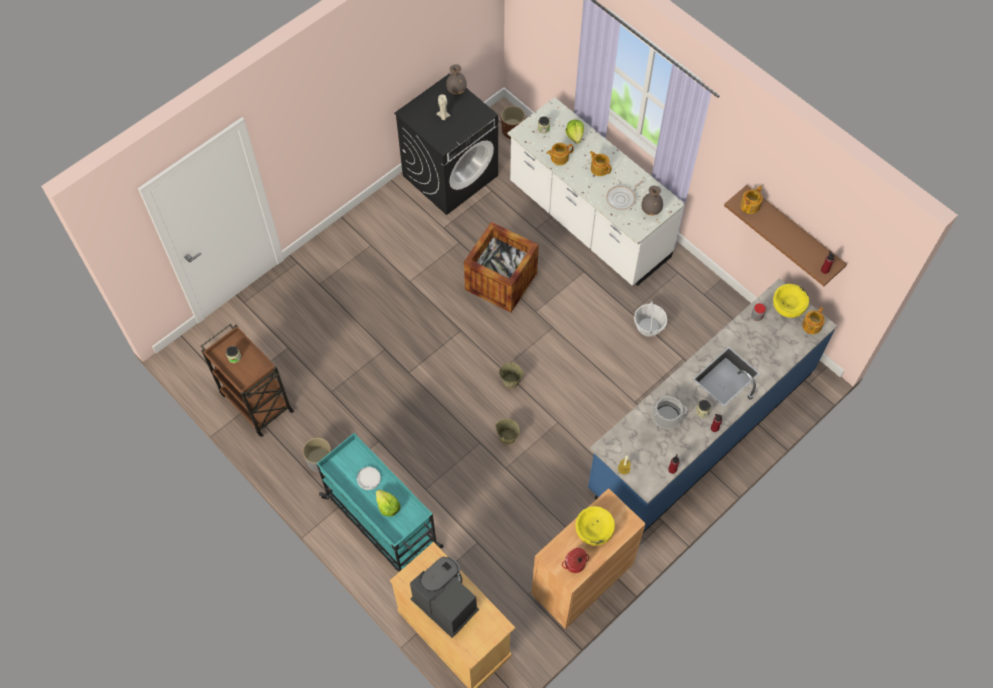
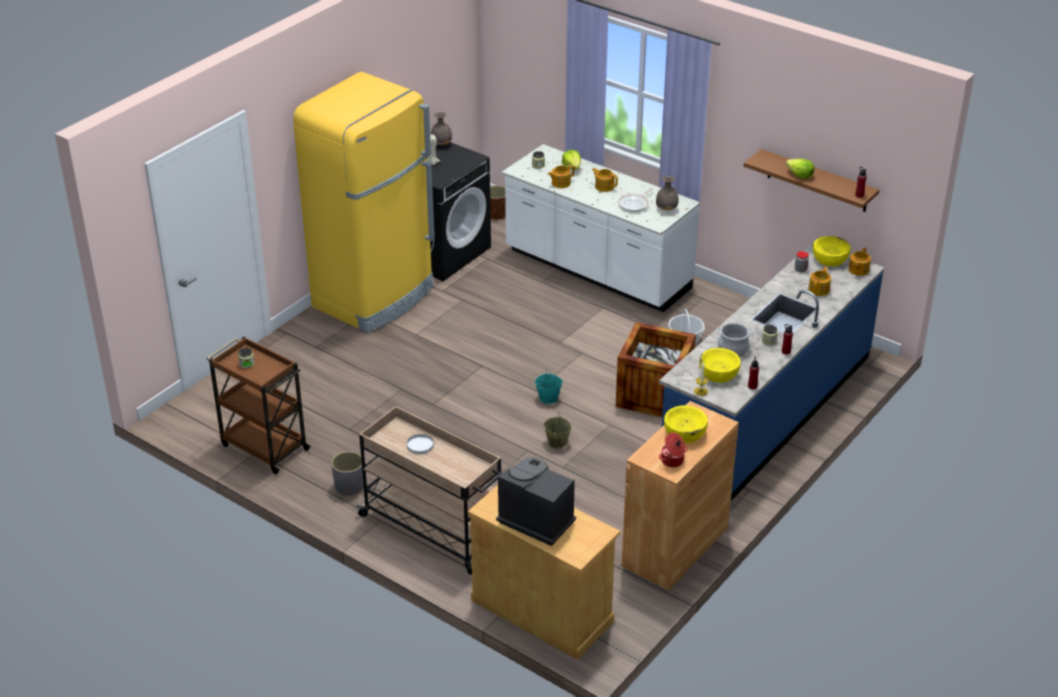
camera: 10 degrees left, 25 degrees down
(382, 227) = (375, 297): none -> yellow fridge
(383, 523) = (435, 528): turquoise cart -> beige cart
(388, 506) = (447, 464): lettuce -> lettuce (799, 175)
(501, 281) = (516, 324): crate -> crate (654, 395)
(511, 381) = (549, 398): beige bucket -> turquoise bucket
(645, 448) = (718, 373): none -> yellow bowl
(750, 205) = (770, 161): teapot -> teapot (819, 289)

